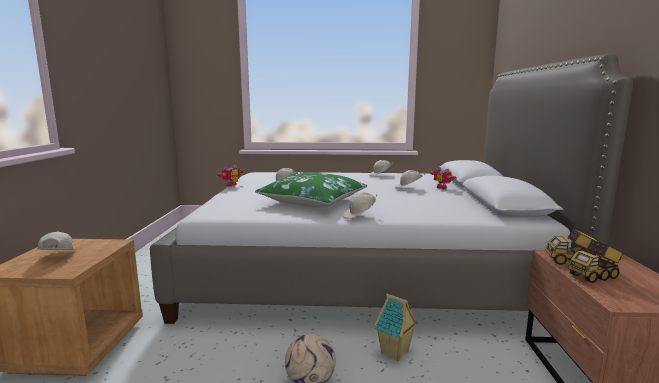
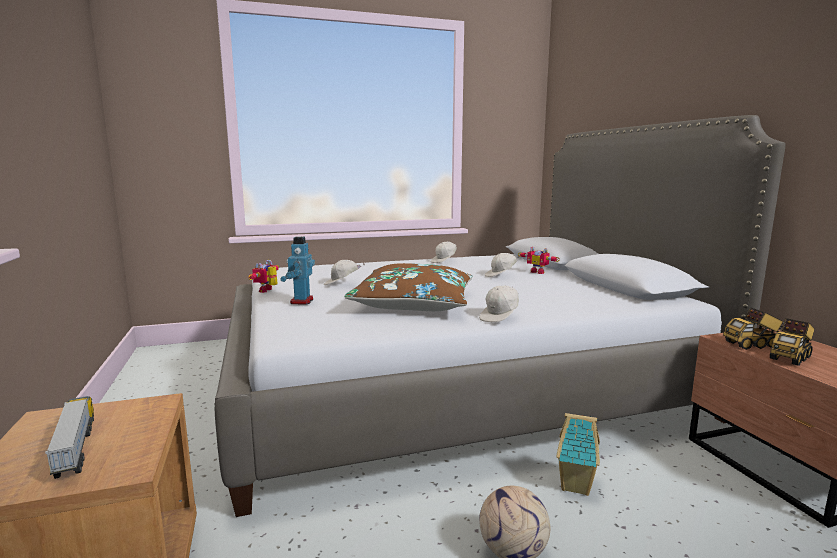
camera: 20 degrees left, 0 degrees up
(57, 258) = (76, 447): white cap -> toy truck
(242, 193) = (301, 301): none -> toy robot
(313, 201) = (414, 303): green pillow -> brown pillow

